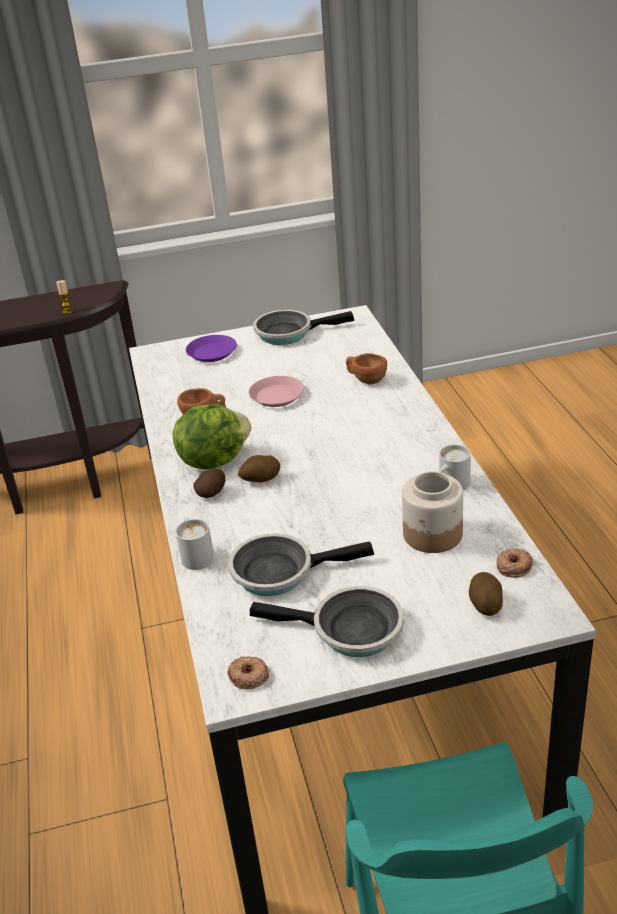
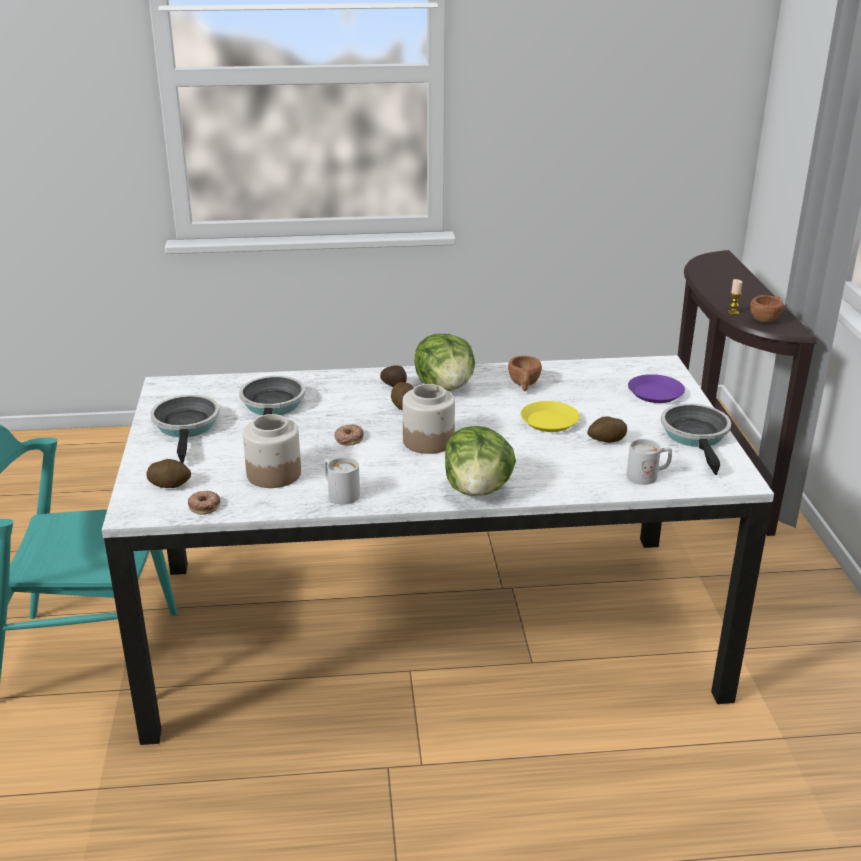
camera: 95 degrees right, 5 degrees down
(195, 554) = (316, 377): white mug -> white mug (648, 476)
(248, 676) = (174, 390): donut -> donut (348, 438)
(277, 396) = (549, 421): pink plate -> yellow plate
(306, 368) = (606, 440): none -> potato
(332, 453) = (429, 441): none -> jar
(350, 631) = (187, 427): frying pan -> frying pan turned 150 degrees clockwise
(366, 379) = (568, 472): brown cup -> brown cup (766, 319)
(412, 416) = (478, 490): none -> lettuce

